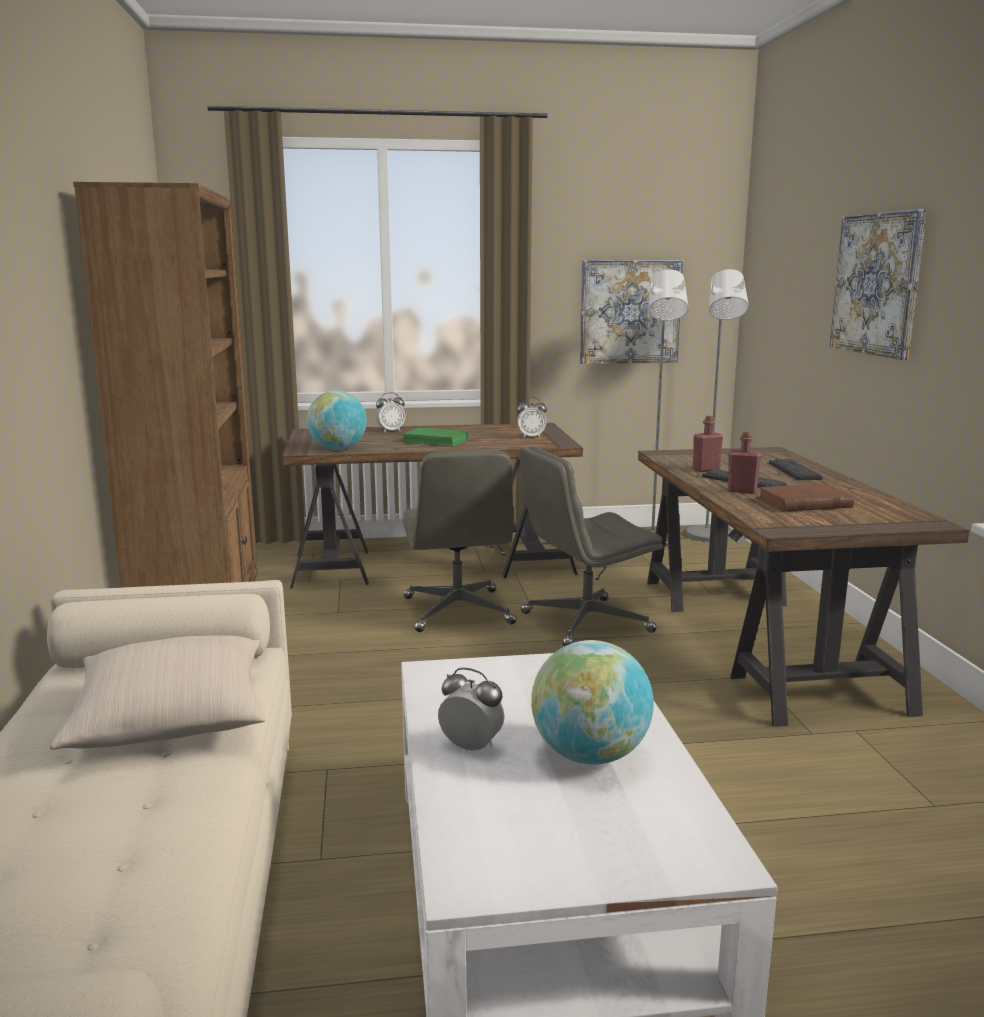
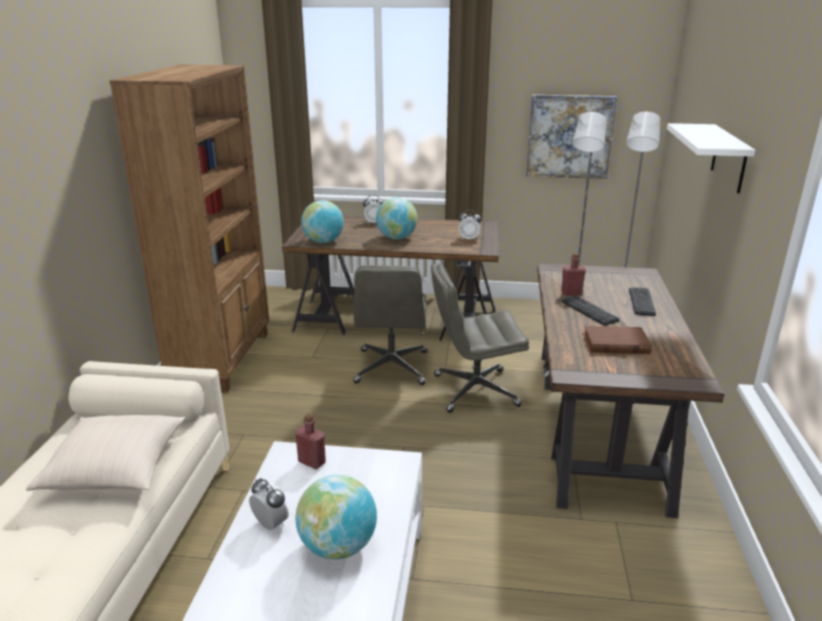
camera: 15 degrees right, 10 degrees up
(436, 441) = (396, 238): green book -> globe
(742, 491) = (579, 323): red bottle -> red bottle (312, 462)
(877, 284) = (729, 158): picture -> white shelf

